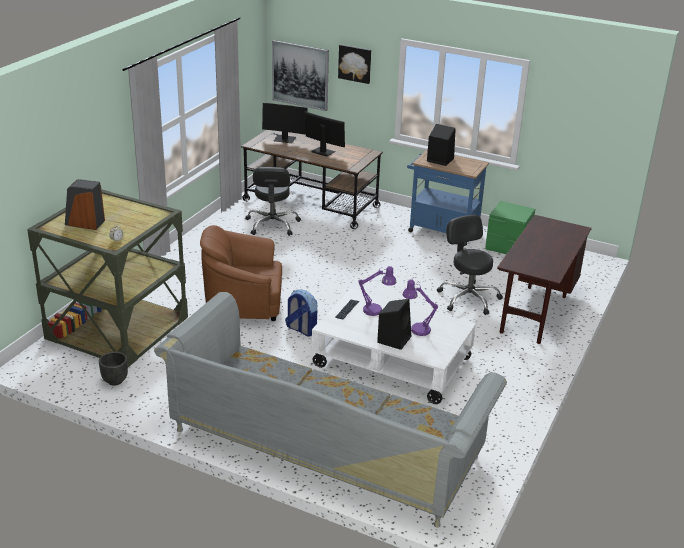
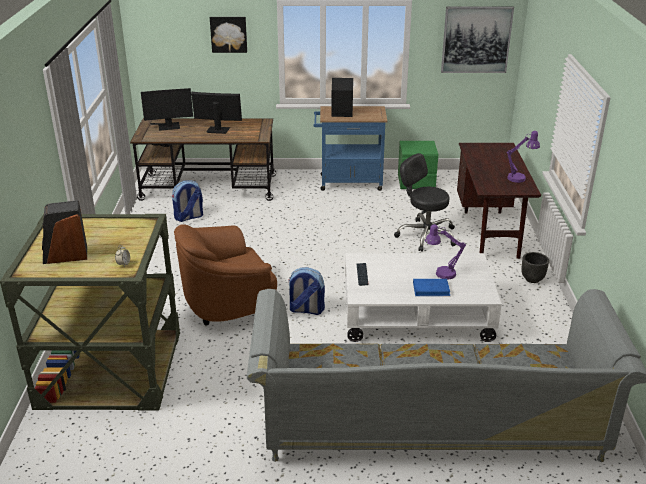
camera: 25 degrees left, 0 degrees up
(114, 381) = (156, 430): black planter -> black planter (532, 279)
(272, 226) = (189, 217): black office chair -> backpack
(300, 75) = (167, 57): picture -> picture (476, 40)
(376, 311) = (390, 267): purple table lamp -> purple table lamp (520, 178)
(394, 339) = (431, 289): black speaker -> blue book

